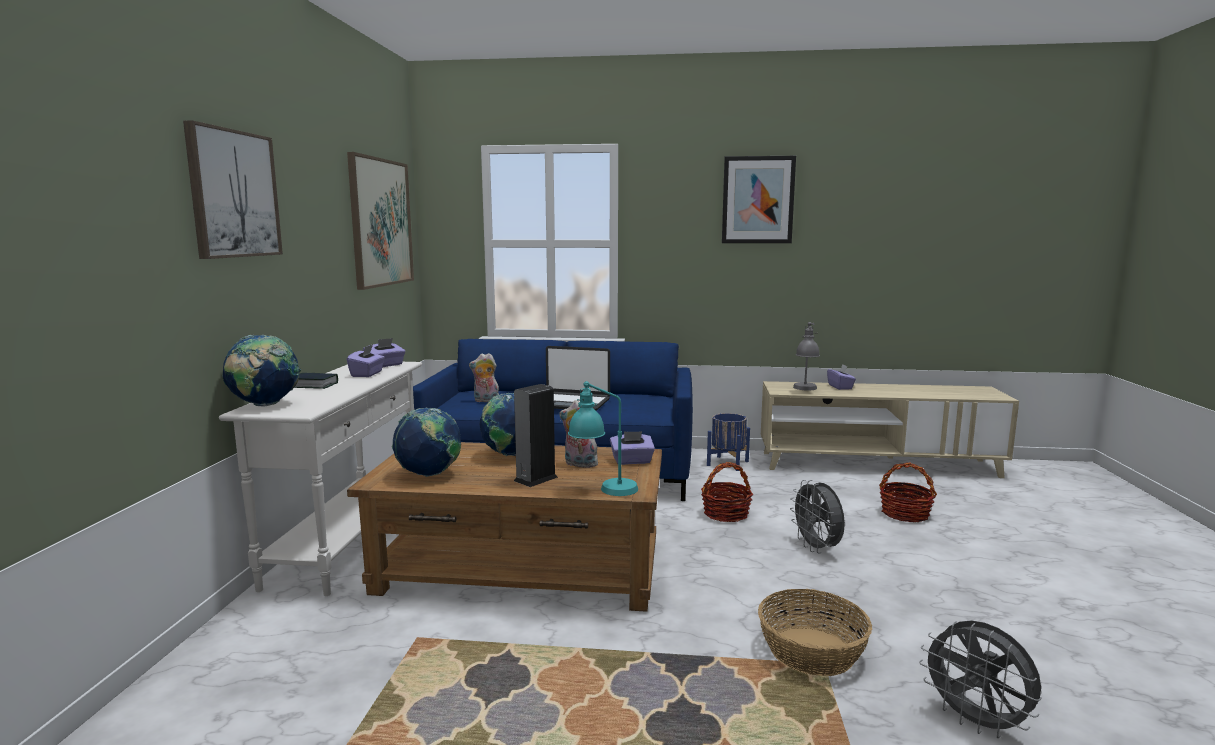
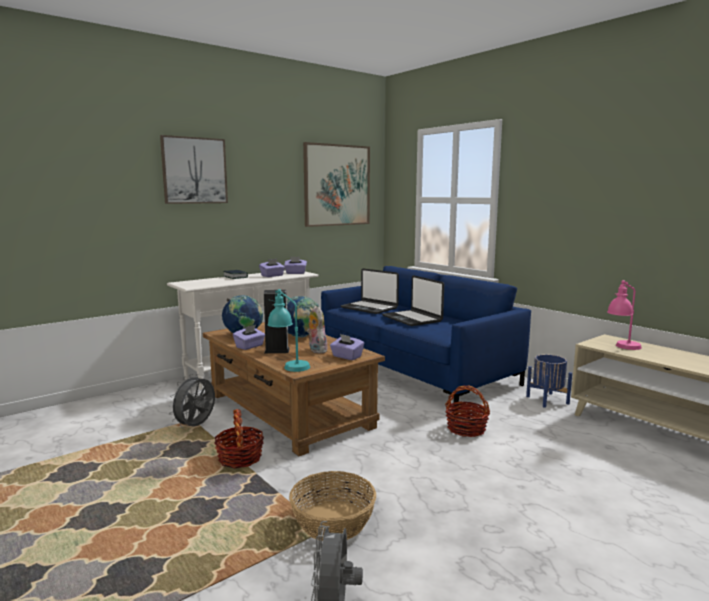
camera: 45 degrees right, 0 degrees up
(264, 405) = (190, 282): globe -> none
(485, 401) = (369, 308): plush toy -> laptop
(758, 200) = (611, 160): picture -> none
(805, 390) = (622, 348): grey table lamp -> pink table lamp
(817, 548) = (482, 475): grey fan -> grey fan (196, 426)
(840, 387) = (670, 353): purple tissue box -> purple tissue box (250, 346)
(904, 514) = (628, 488): basket -> basket (240, 458)

